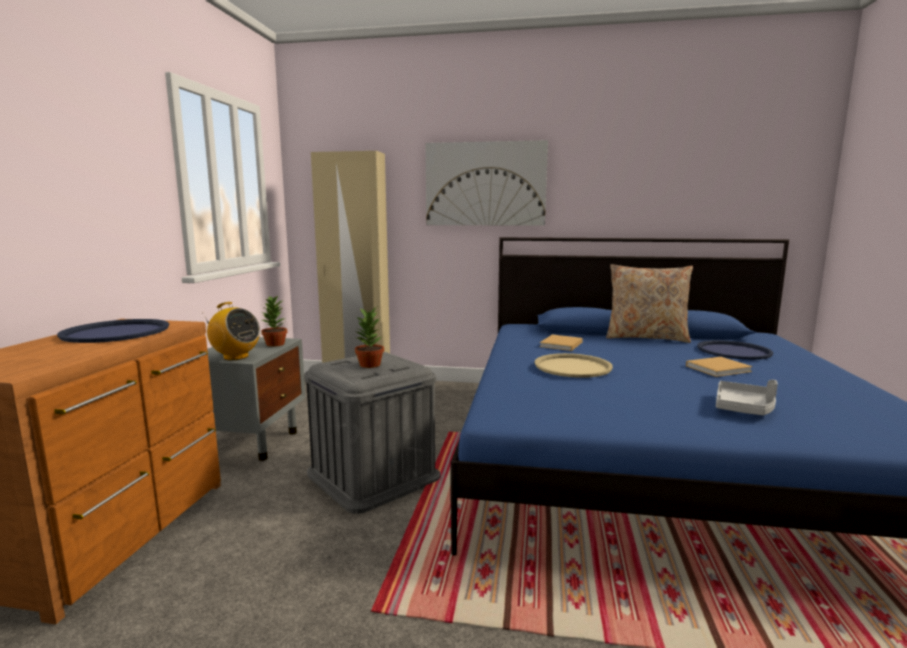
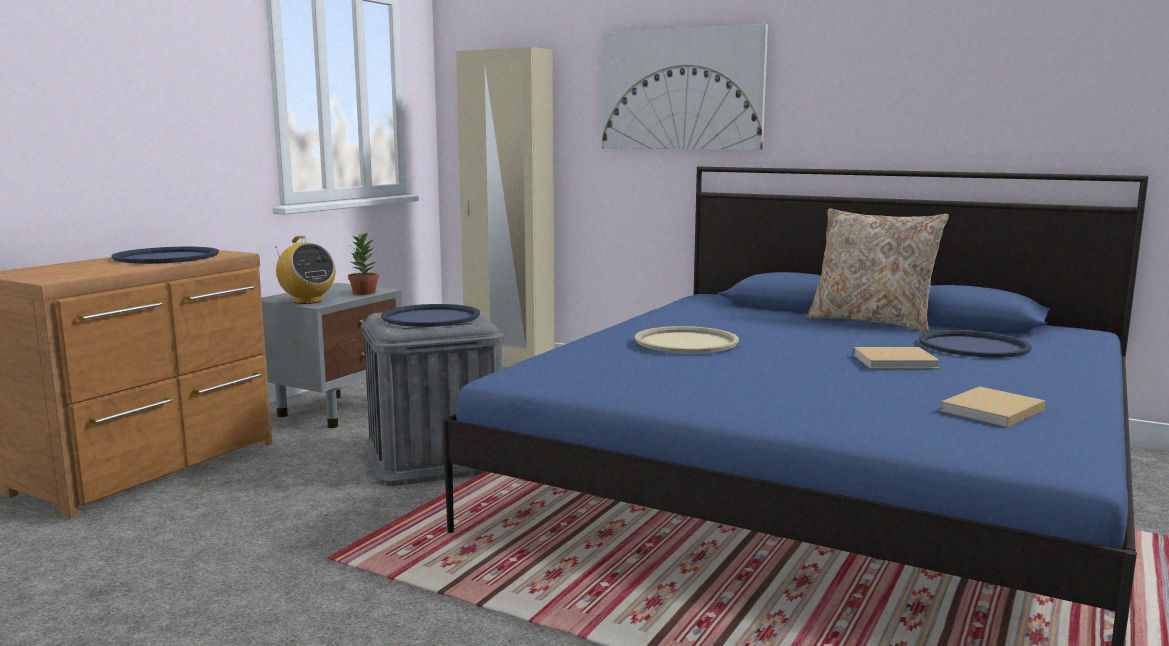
camera: 20 degrees right, 0 degrees up
(370, 365) = (431, 317): potted plant -> blue tray
(560, 345) = (724, 320): beige book -> beige book (991, 411)
(744, 408) = (832, 399): grey tray -> none

